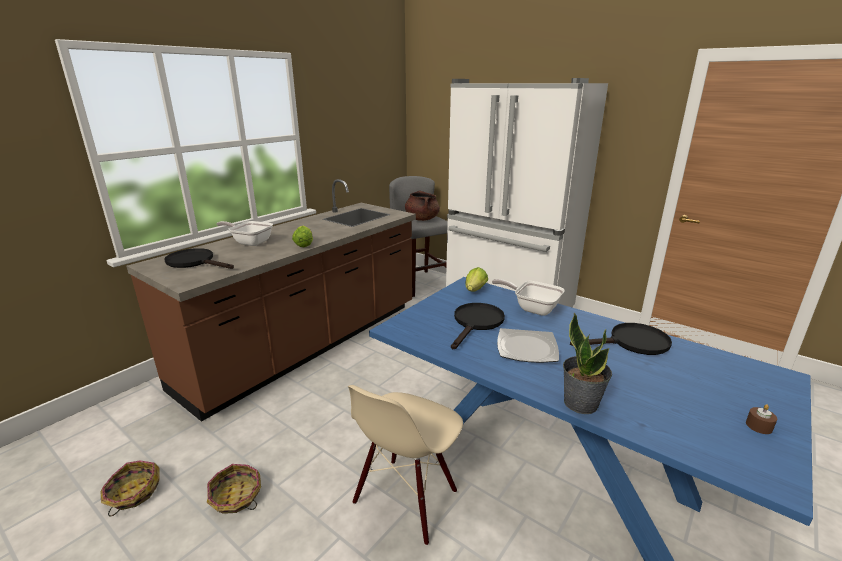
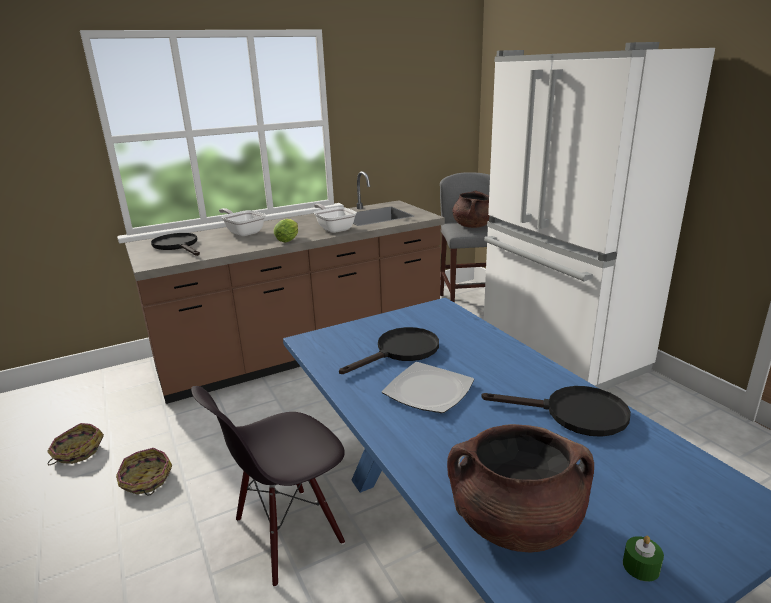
camera: 25 degrees right, 0 degrees up
(406, 498) = (288, 533): beige chair -> black chair
(474, 291) = (439, 315): lettuce -> none
(532, 308) = (487, 346): frying pan -> frying pan (334, 228)
(581, 403) = (422, 467): potted plant -> none
(673, 422) = (515, 523): none -> brown cooking pot
(759, 426) = (641, 566): brown candle -> green candle

